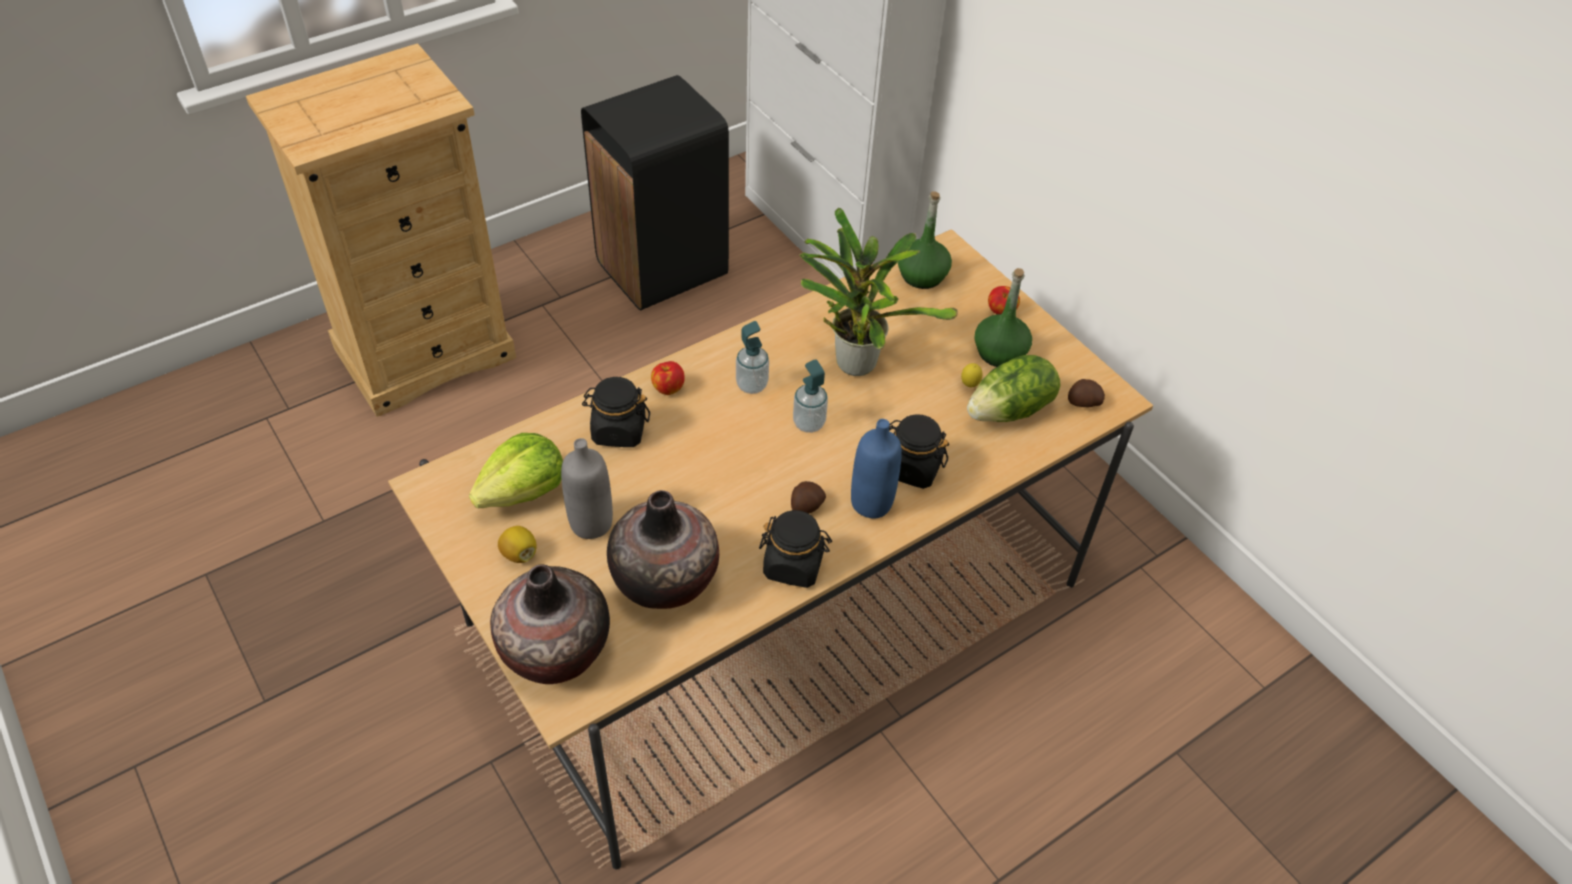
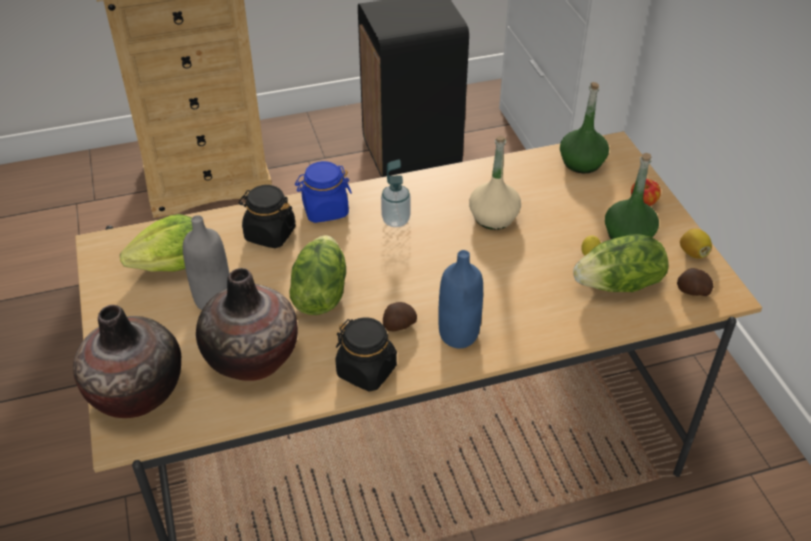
camera: 20 degrees right, 5 degrees down
(519, 553) = (145, 311): lemon -> lemon (693, 253)
(668, 388) = (325, 210): apple -> blue jar
(705, 489) = (319, 293): none -> lettuce
(809, 423) = (431, 259): soap dispenser -> none
(854, 360) = (493, 217): potted plant -> beige bottle
(912, 468) = (508, 314): black jar -> none

